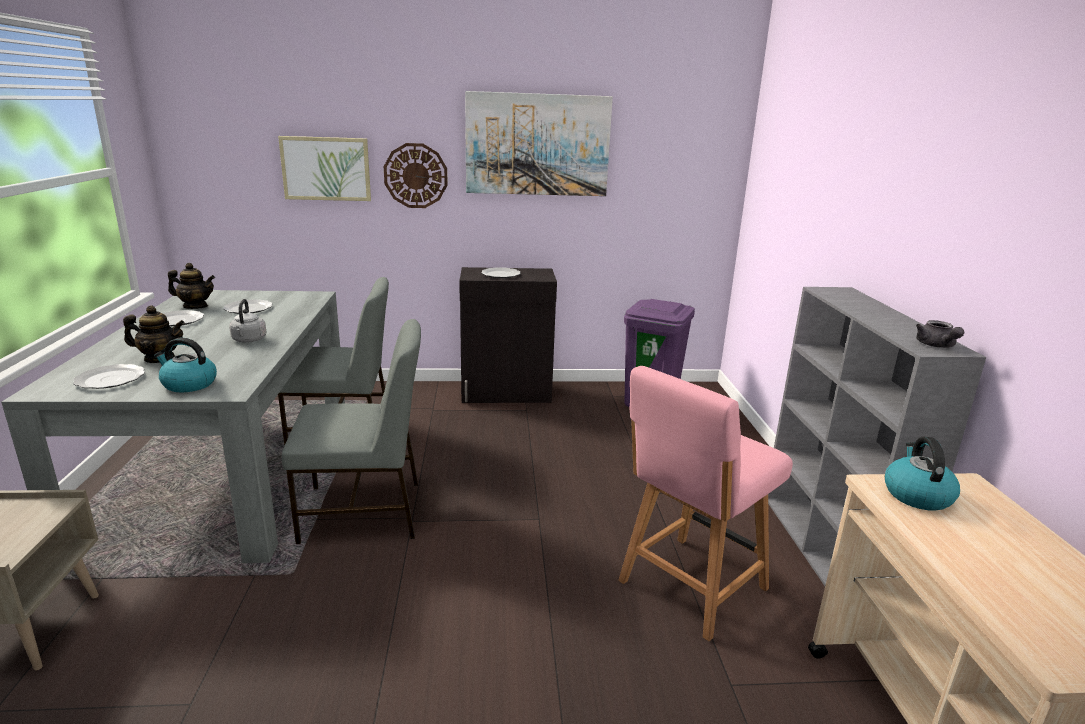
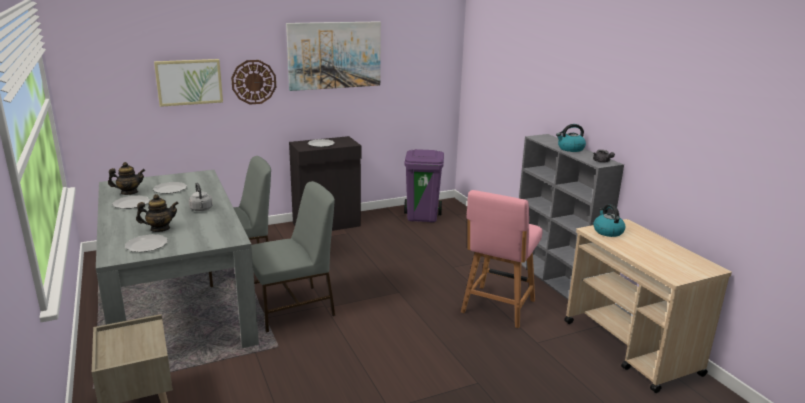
camera: 20 degrees left, 0 degrees up
(188, 384) = (202, 240): kettle -> kettle (570, 149)

